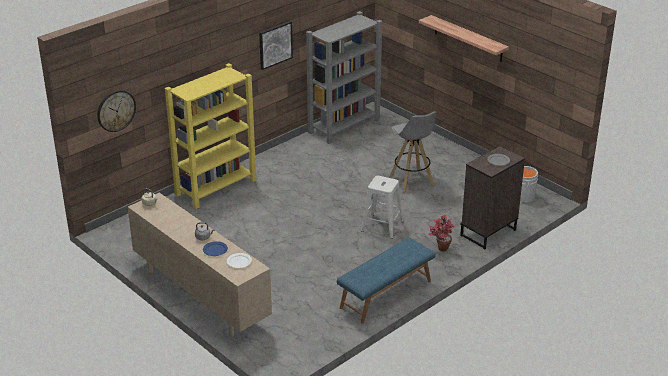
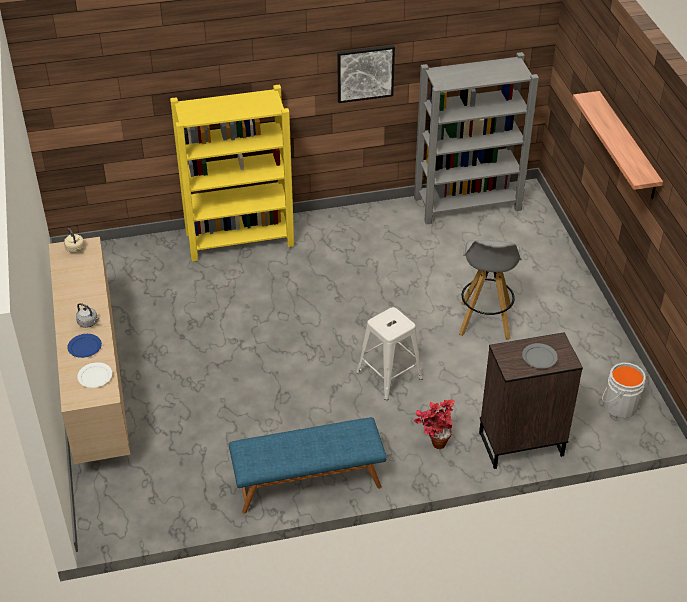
camera: 30 degrees right, 10 degrees up
(116, 110) = (95, 112): wall clock -> none

